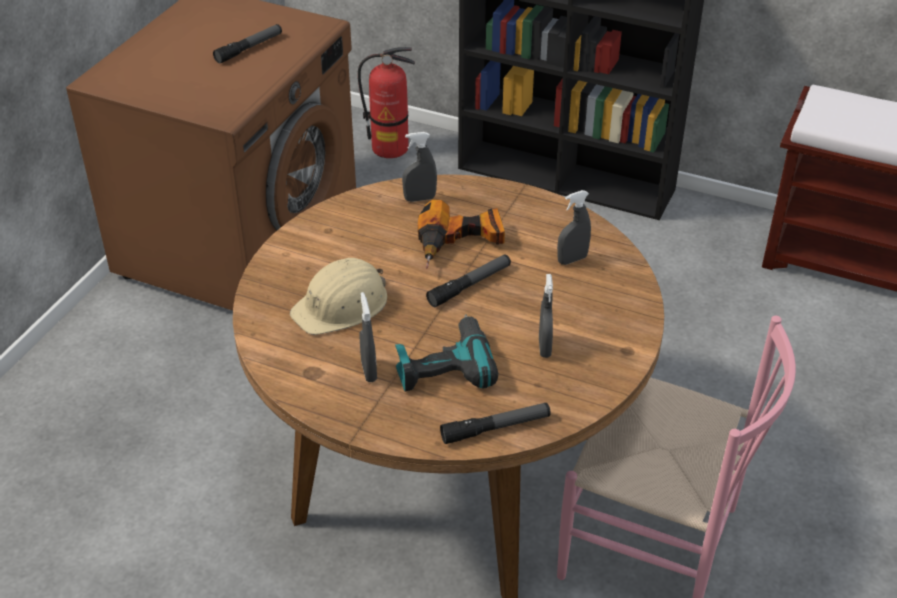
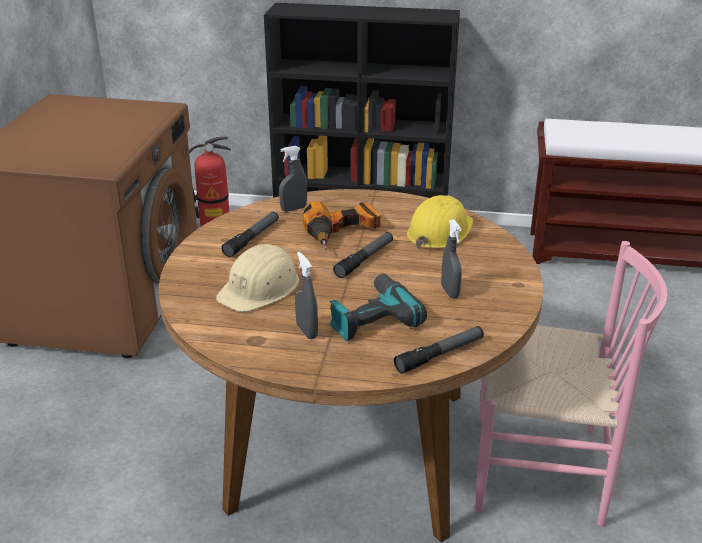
camera: 15 degrees left, 10 degrees down
(249, 48) = (109, 126): flashlight -> flashlight (252, 239)
(572, 259) = (439, 232): grey spray bottle -> yellow hard hat

